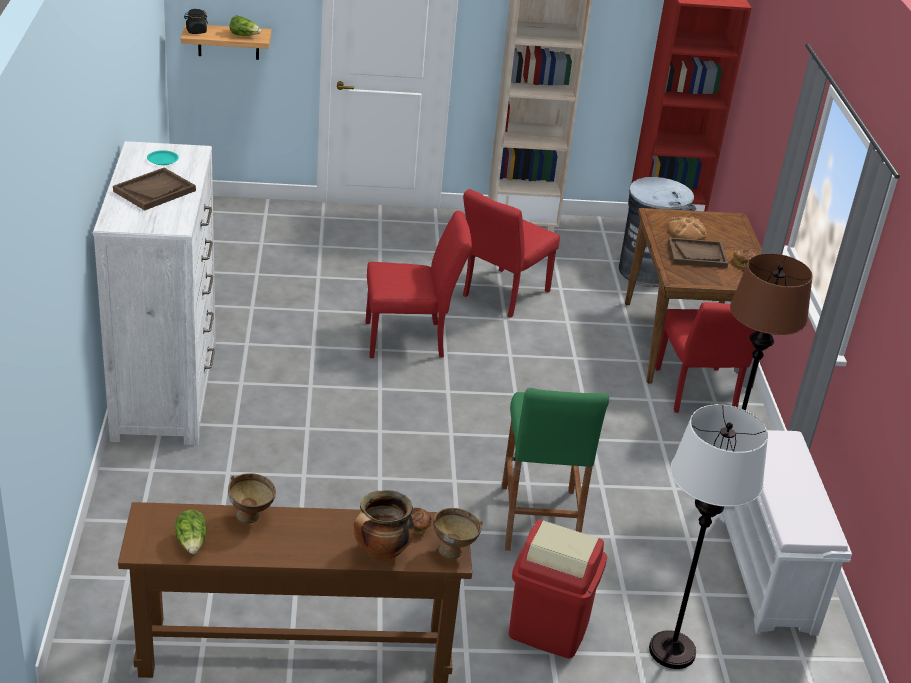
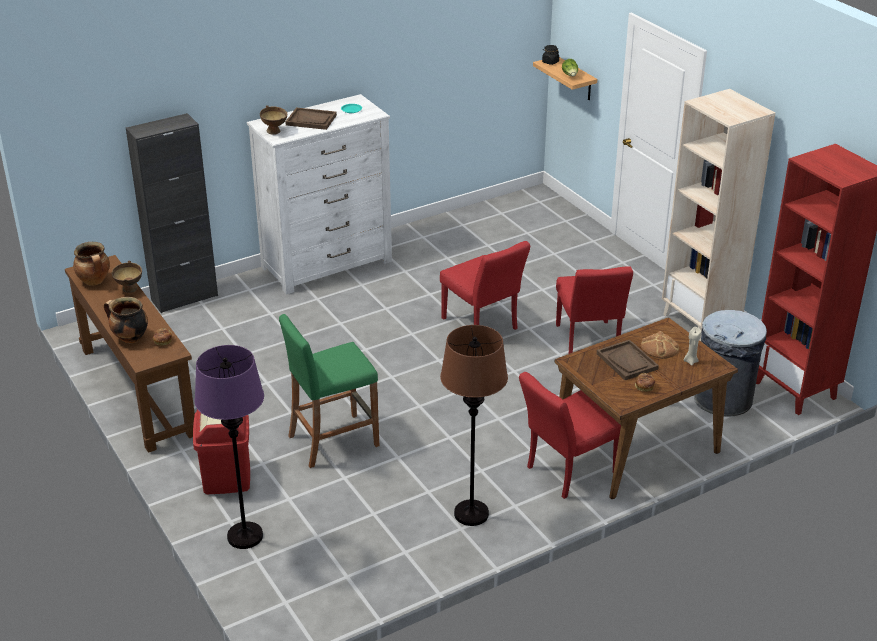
camera: 65 degrees right, 0 degrees up
(107, 532) = (184, 298): none -> black cabinet
(192, 542) = (95, 281): lettuce -> cooking pot
(455, 551) = (151, 361): brown bowl -> brown bowl (275, 132)
(501, 296) = (589, 343): red chair -> red chair turned 105 degrees counterclockwise
(672, 651) = (245, 536): white floor lamp -> purple floor lamp
(718, 227) = (690, 361): none -> beige candle
(767, 573) = (367, 563): white bench -> none

